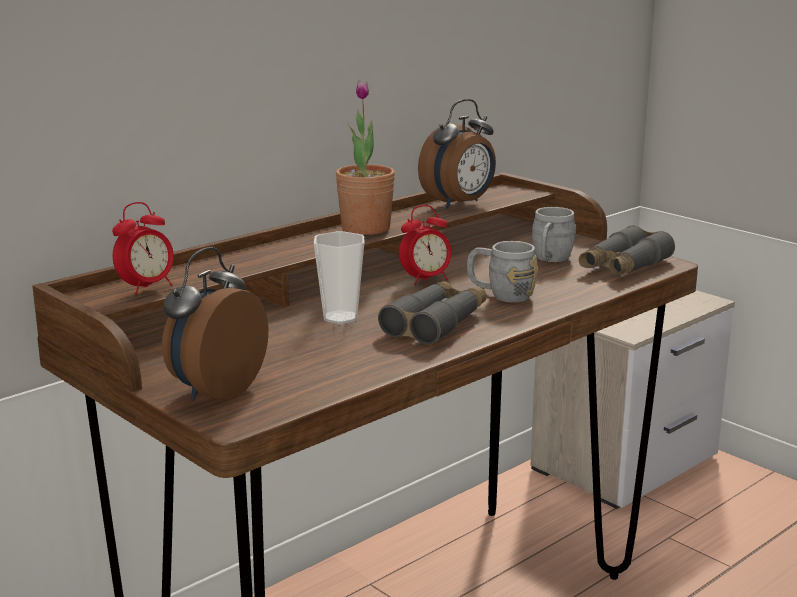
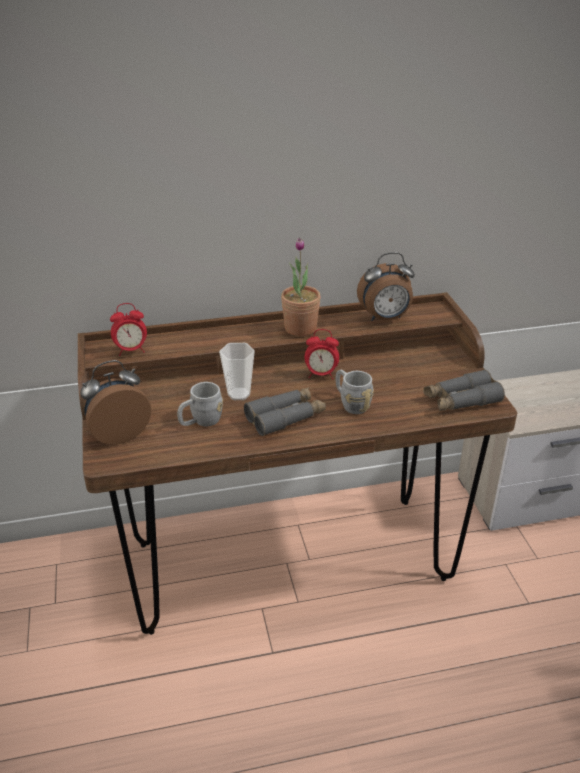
camera: 30 degrees right, 15 degrees up
(550, 260) = (419, 378): grey mug -> grey mug (200, 422)

